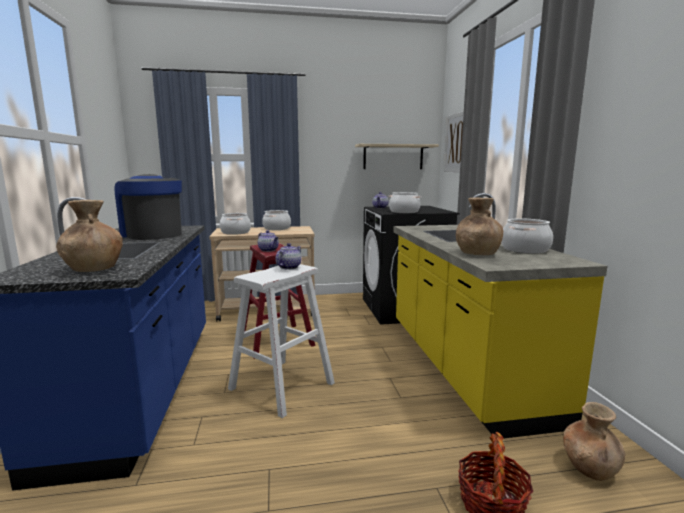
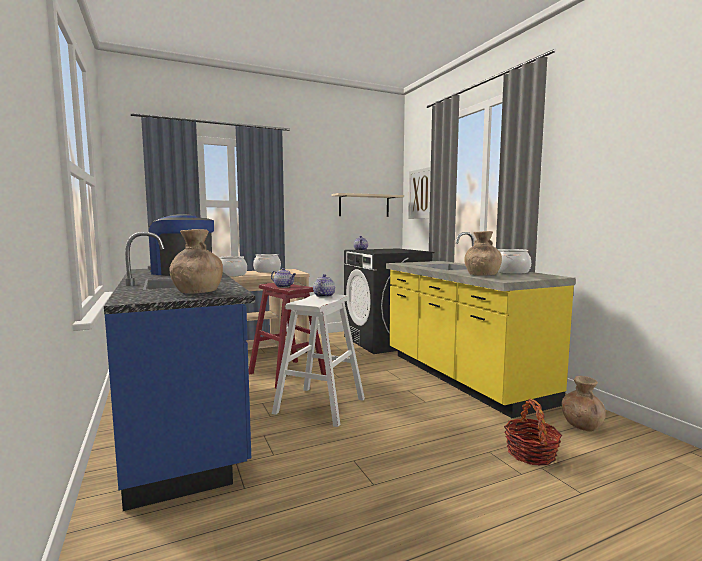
camera: 15 degrees left, 5 degrees down
(404, 212) = (388, 252): cooking pot -> none

